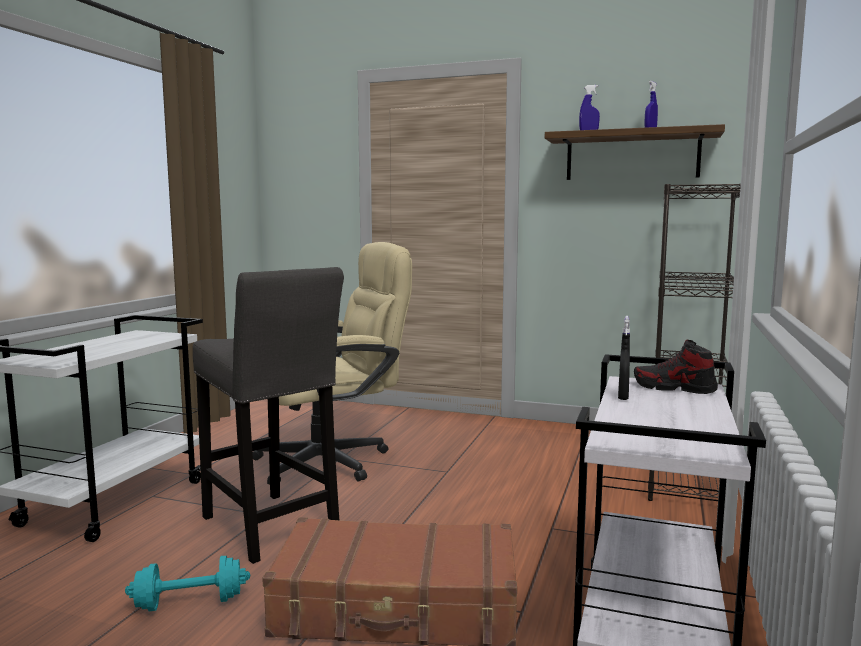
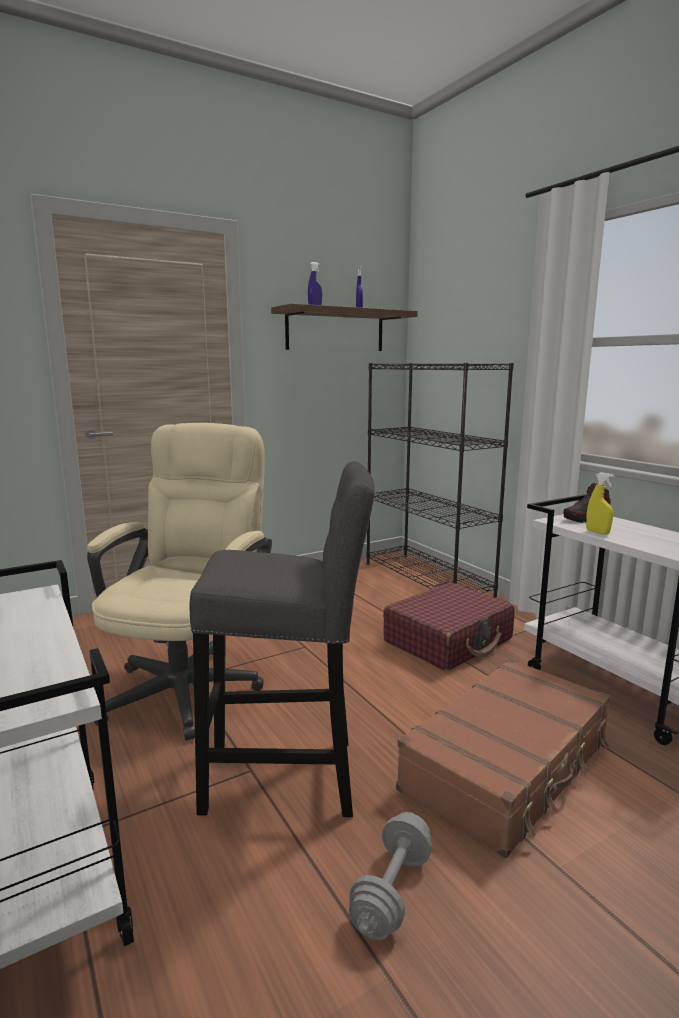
camera: 50 degrees left, 5 degrees up
(190, 603) = (392, 892): turquoise dumbbell -> grey dumbbell
(574, 518) = (448, 640): none -> red suitcase
(623, 397) = (597, 532): black spray bottle -> yellow spray bottle

